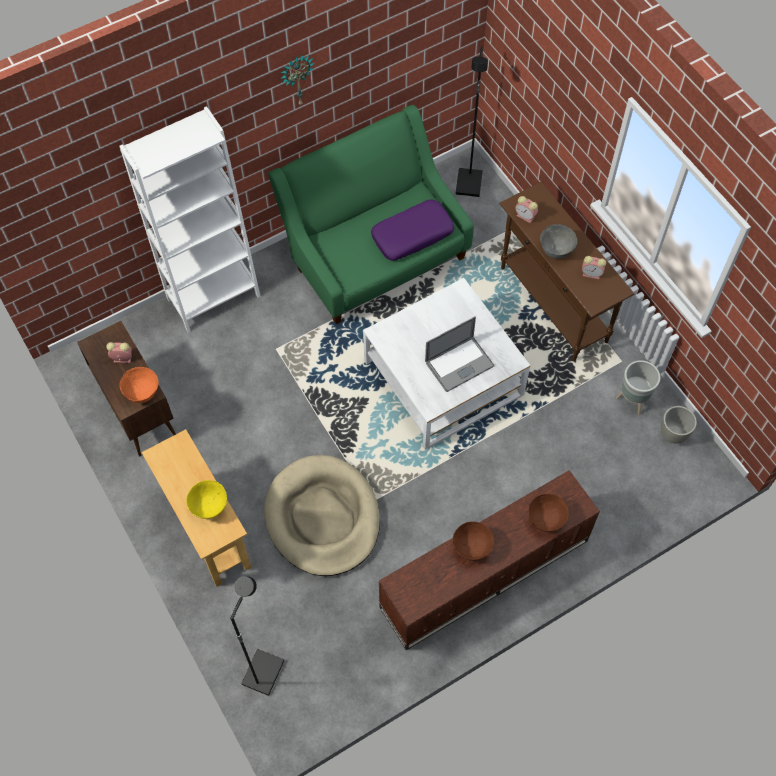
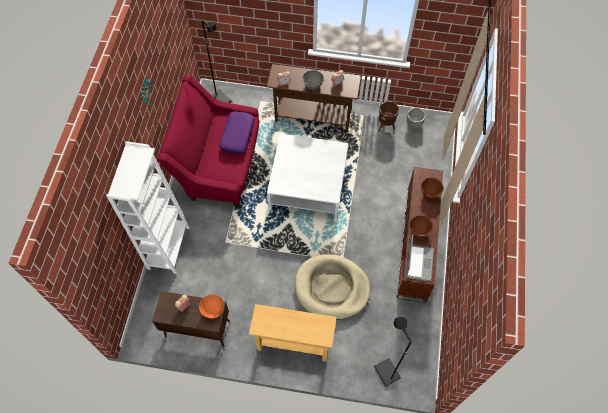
camera: 50 degrees left, 0 degrees up
(209, 507) = (307, 323): yellow bowl -> none
(375, 256) = (218, 164): green sofa -> red sofa
(459, 364) = (321, 168): laptop -> laptop (419, 262)
(632, 401) = (385, 126): grey planter -> brown planter

